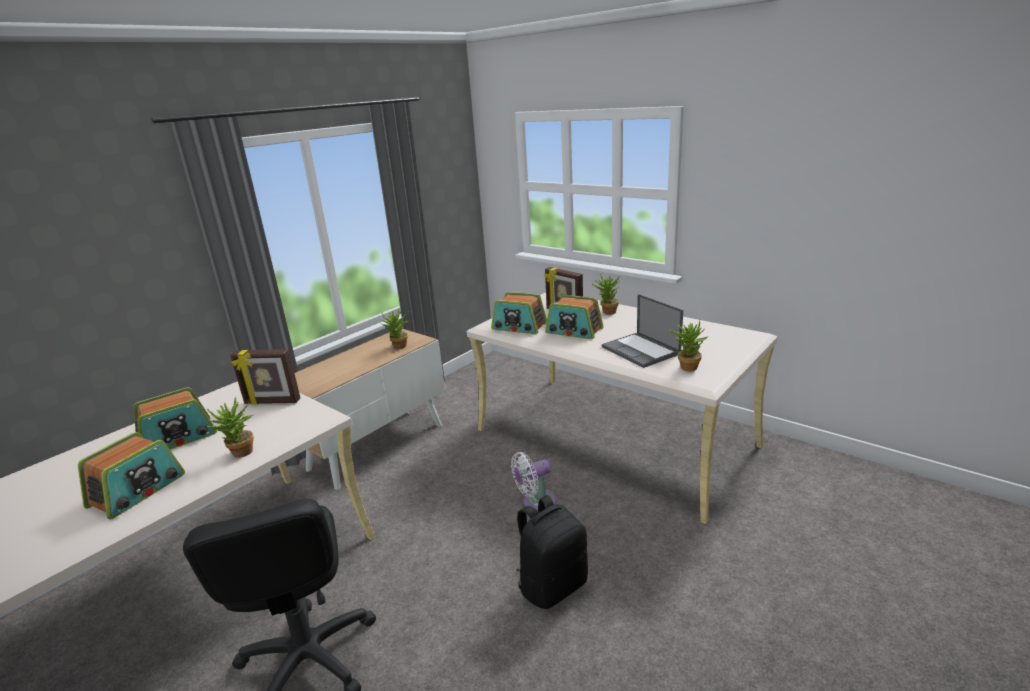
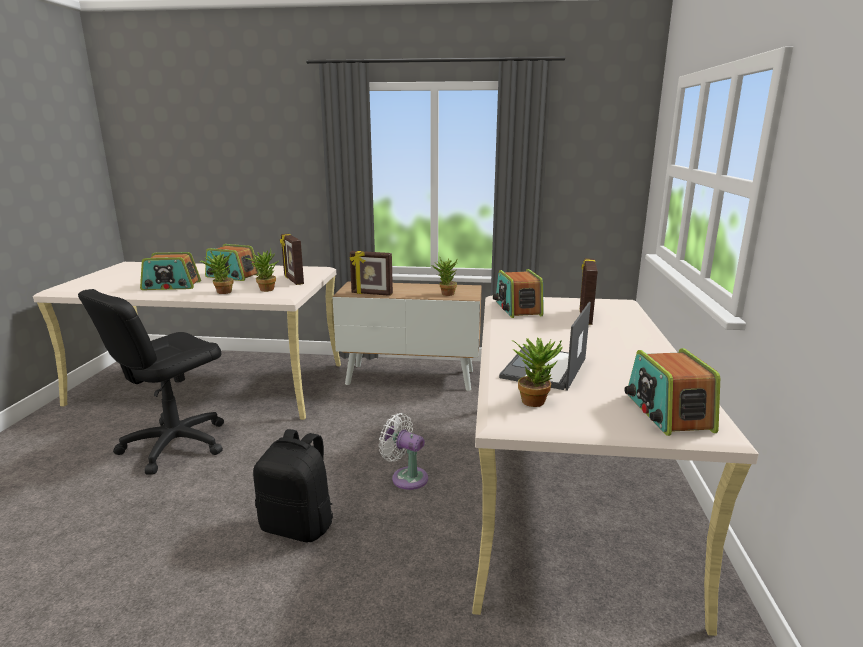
camera: 55 degrees right, 5 degrees down
(339, 378) = (371, 294): none -> picture frame
(574, 331) = (544, 330): radio -> radio (667, 413)
(606, 312) = (621, 333): potted plant -> potted plant (265, 289)

